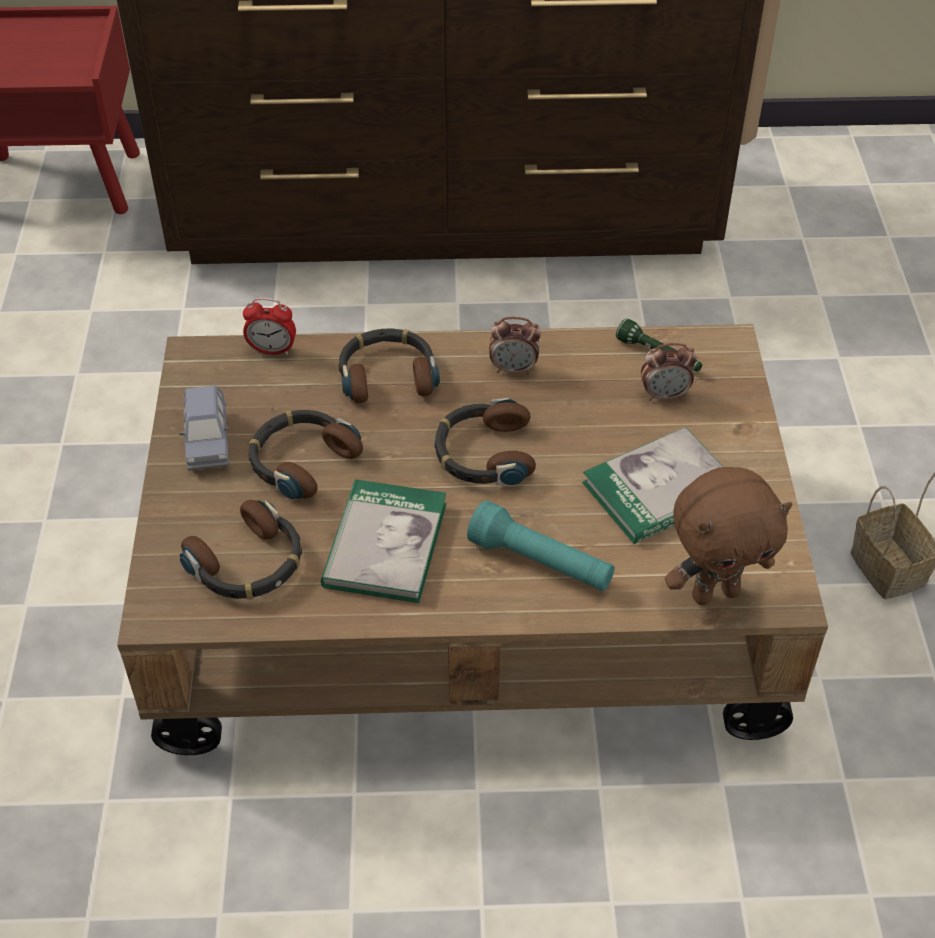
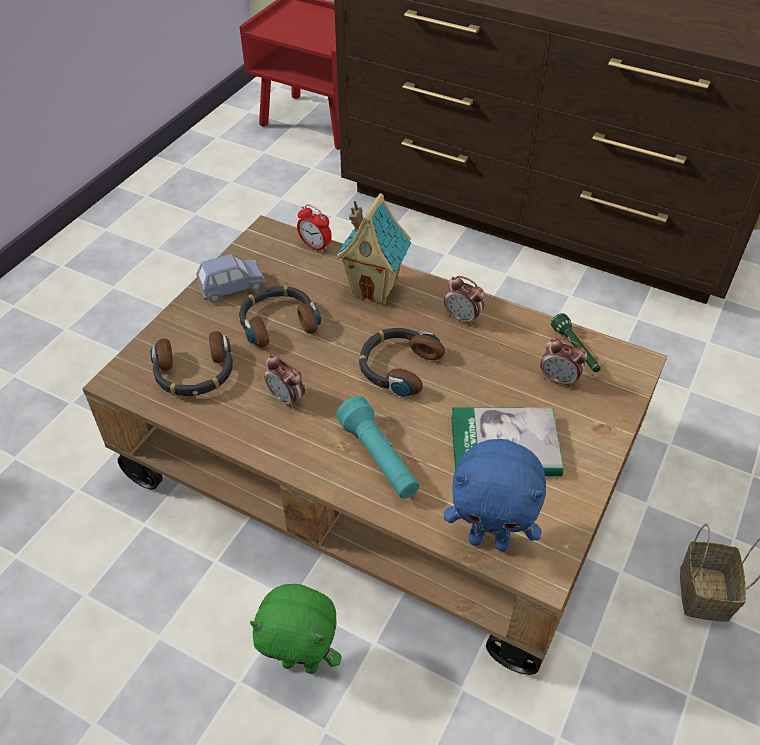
camera: 30 degrees right, 0 degrees up
(208, 442) = (232, 287): blue toy car -> blue toy car turned 135 degrees counterclockwise
(385, 544) = (286, 398): book -> alarm clock
(387, 375) = (375, 289): headphones -> toy house
(536, 849) = (301, 662): none -> green plush toy
(715, 592) = (489, 540): brown plush toy -> blue plush toy

